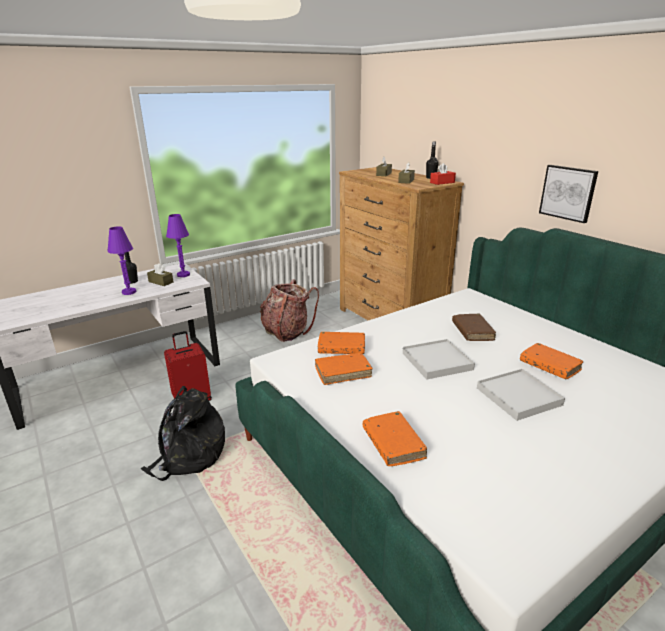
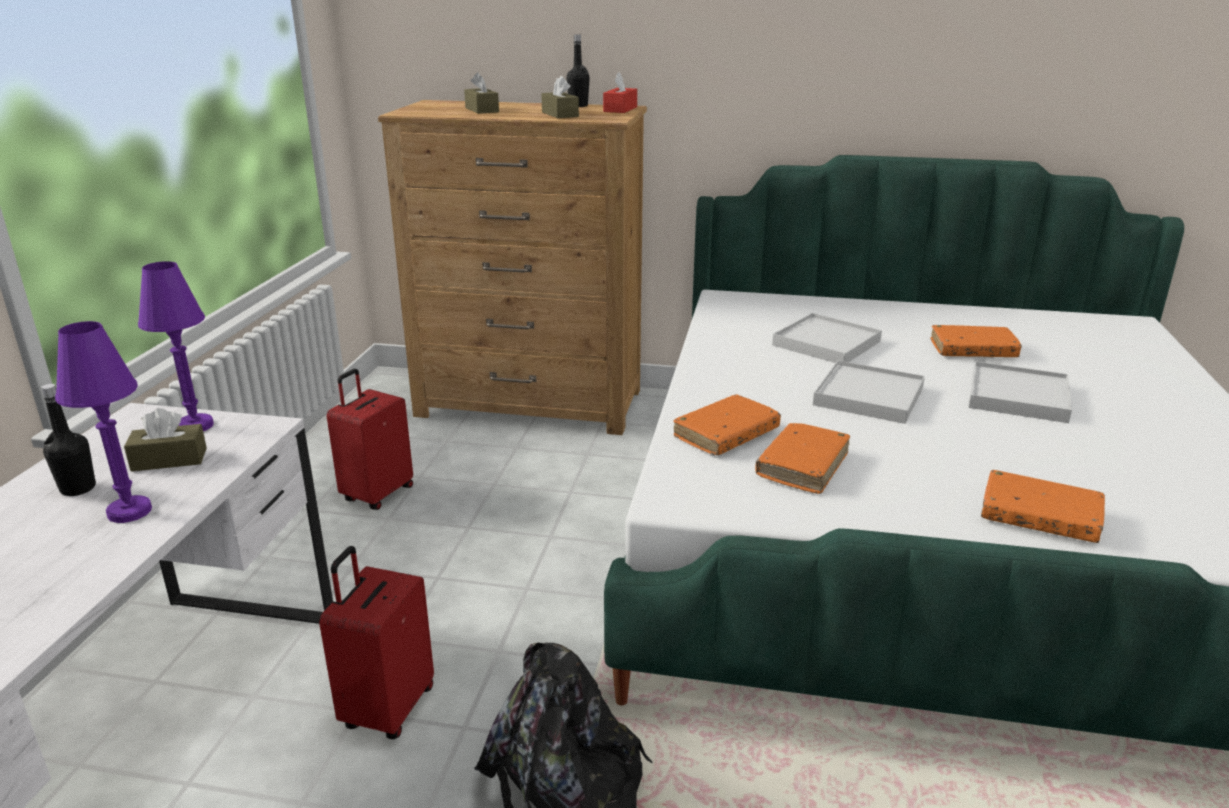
camera: 45 degrees left, 0 degrees up
(287, 332) = (377, 494): backpack -> red suitcase
(472, 332) = (826, 343): brown book -> white tray
(568, 193) = (849, 96): picture -> none

